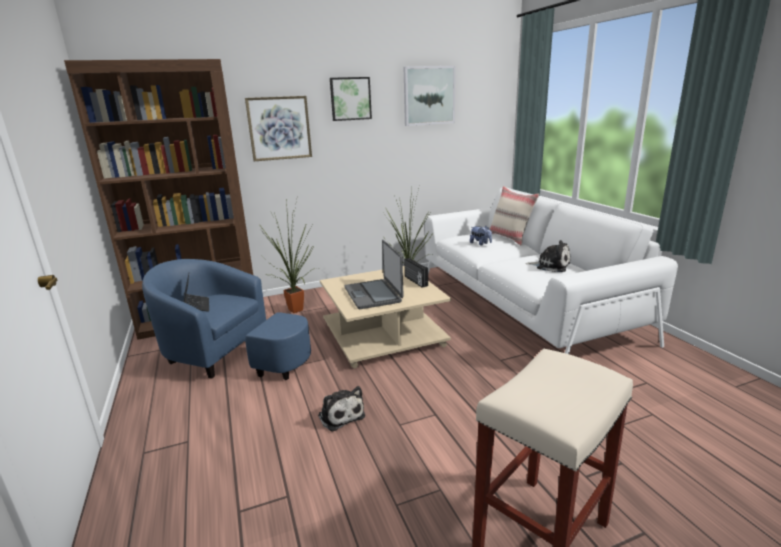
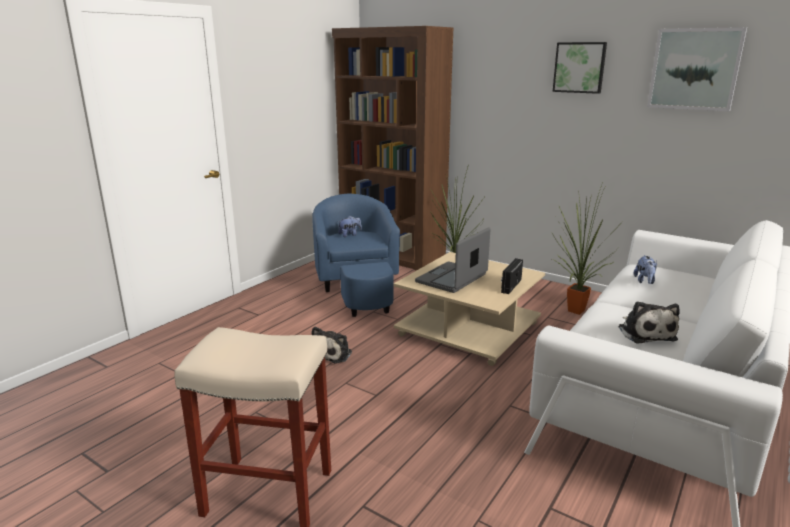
camera: 55 degrees right, 0 degrees up
(196, 306) = (350, 235): laptop -> plush toy
(279, 128) = (497, 94): picture -> none
(510, 238) = (707, 292): beige pillow -> none

